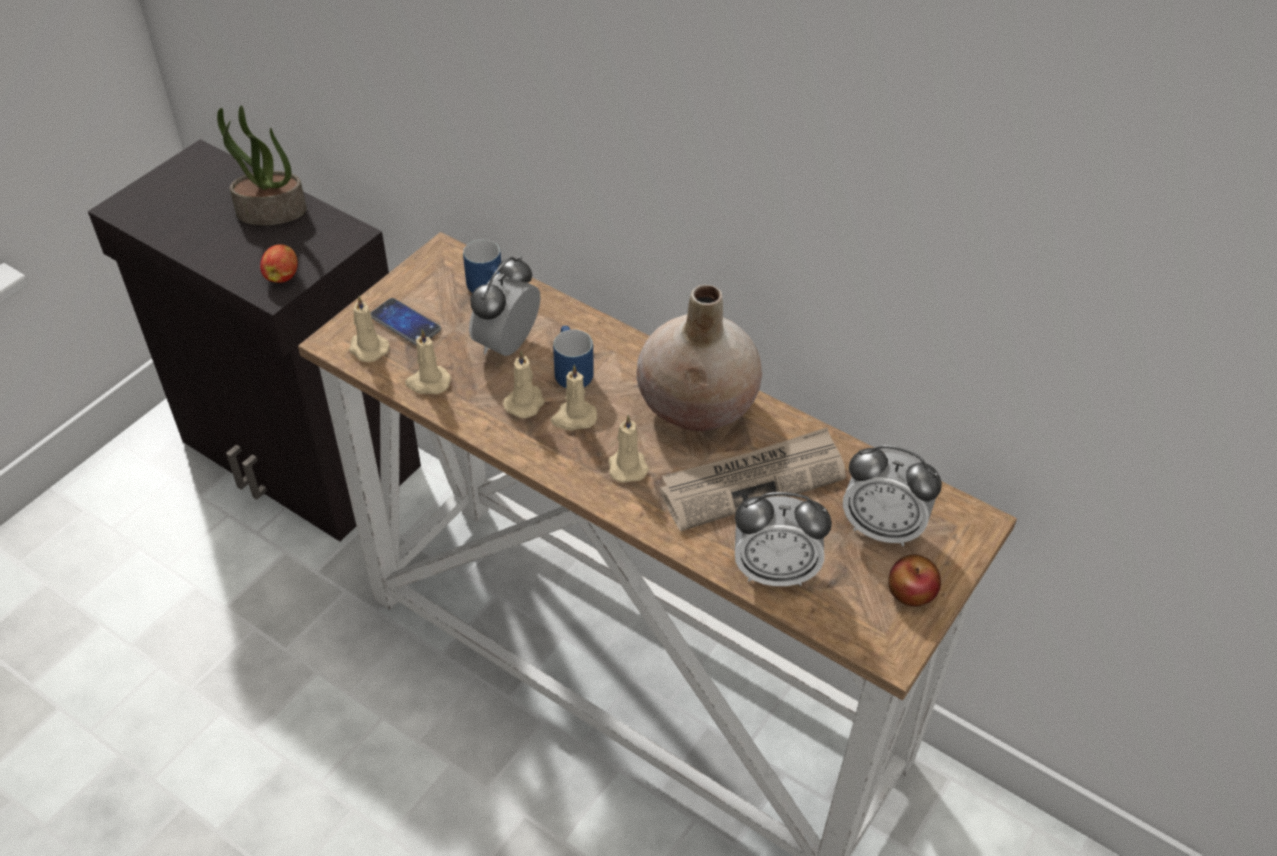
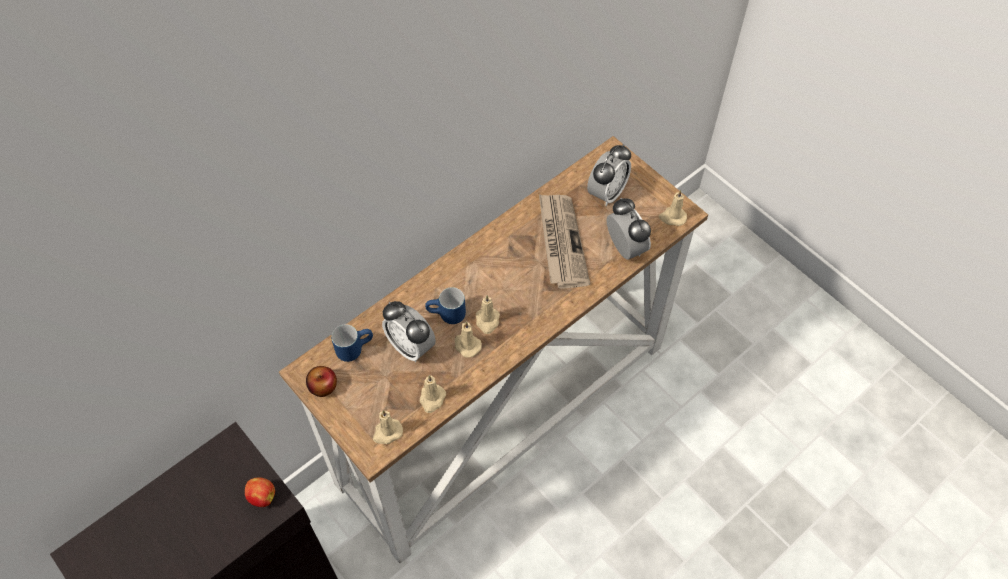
camera: 75 degrees left, 10 degrees up
(270, 212) = (179, 500): potted plant -> none
(405, 323) = (369, 406): phone -> none
(627, 466) = (533, 301): beige candle -> beige candle (672, 217)
(697, 405) = (495, 254): beige vase -> none
(774, 571) = (625, 248): alarm clock -> alarm clock turned 45 degrees counterclockwise
(911, 592) = (651, 193): apple -> apple (323, 386)

